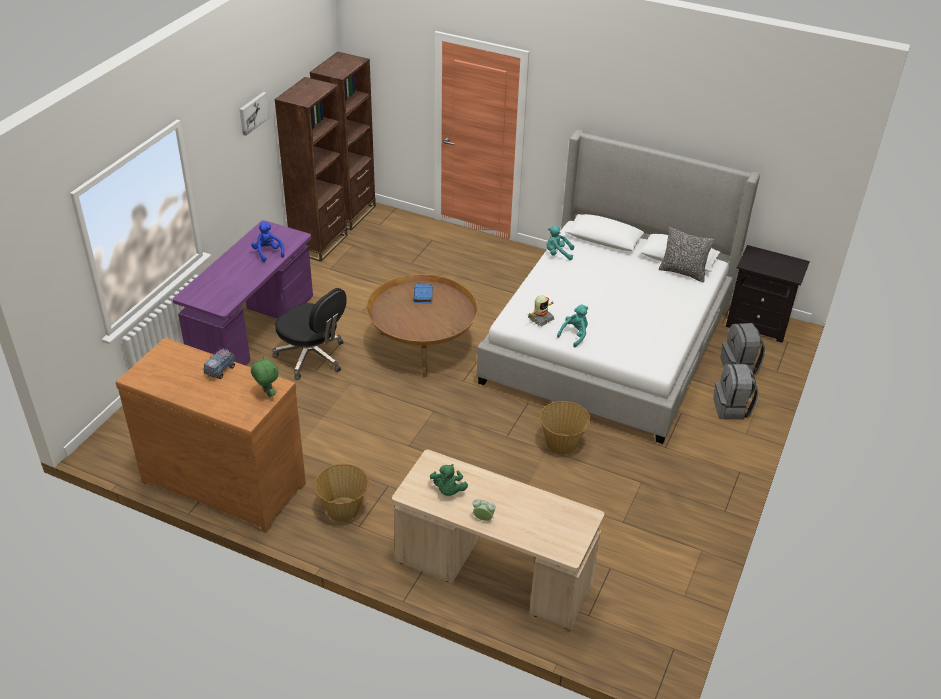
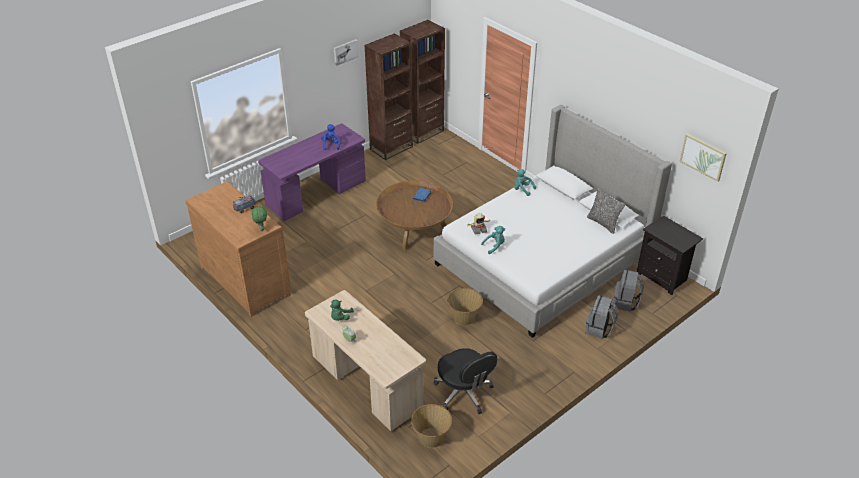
camera: 25 degrees right, 0 degrees up
(312, 357) = (342, 220): black office chair -> black office chair (464, 393)
(343, 509) = (302, 317): basket -> basket (431, 438)
(805, 155) = (703, 156): none -> picture

